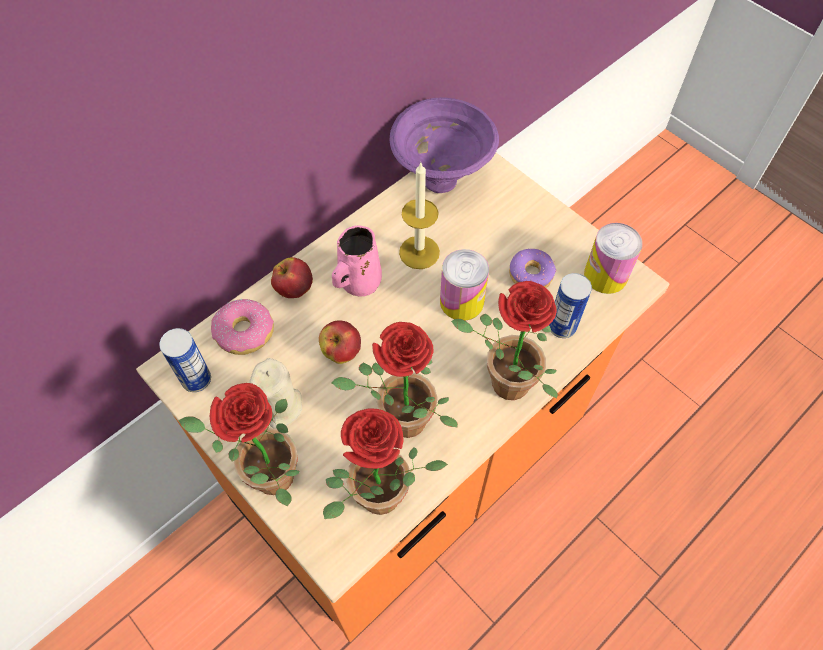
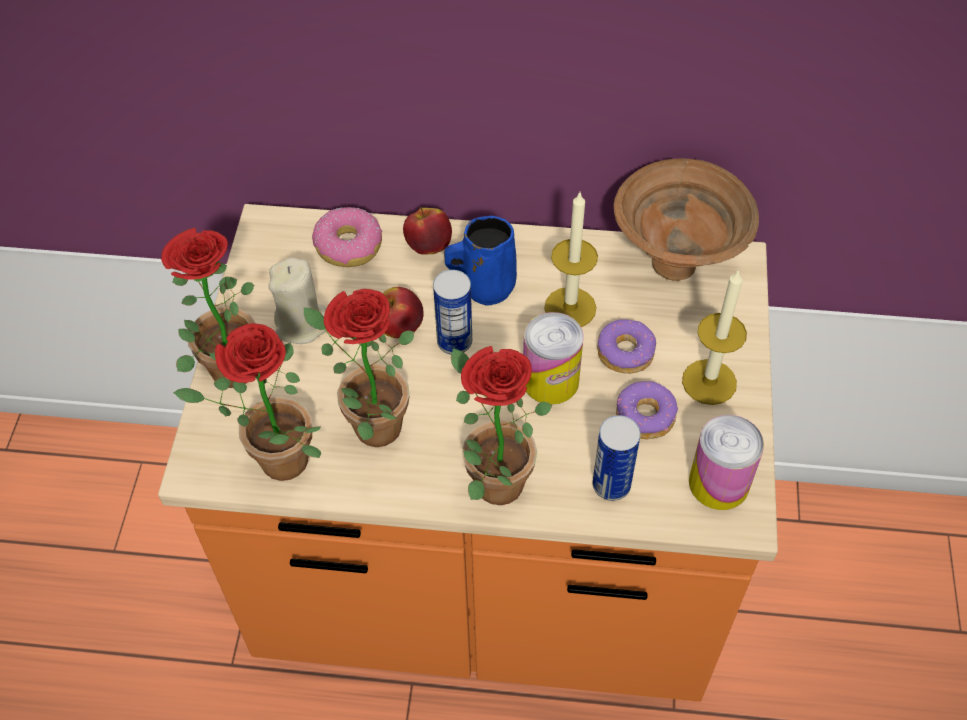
camera: 50 degrees right, 5 degrees down
(196, 379) = (272, 249): can -> can (454, 342)
(358, 282) = (485, 286): pink mug -> blue mug
(442, 180) = (677, 265): purple bowl -> brown bowl
(478, 250) = (625, 352): none -> donut
(536, 228) = (709, 382): none -> candle

